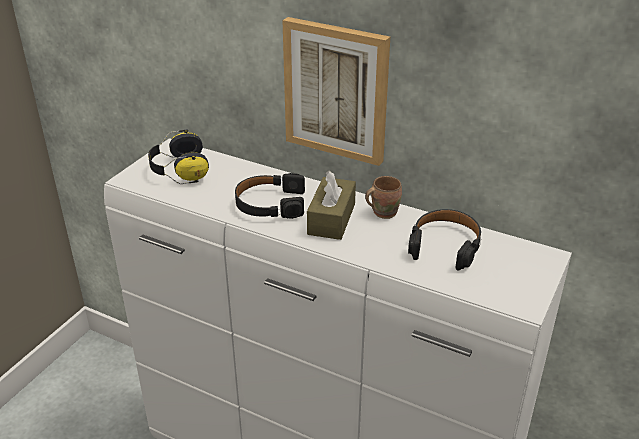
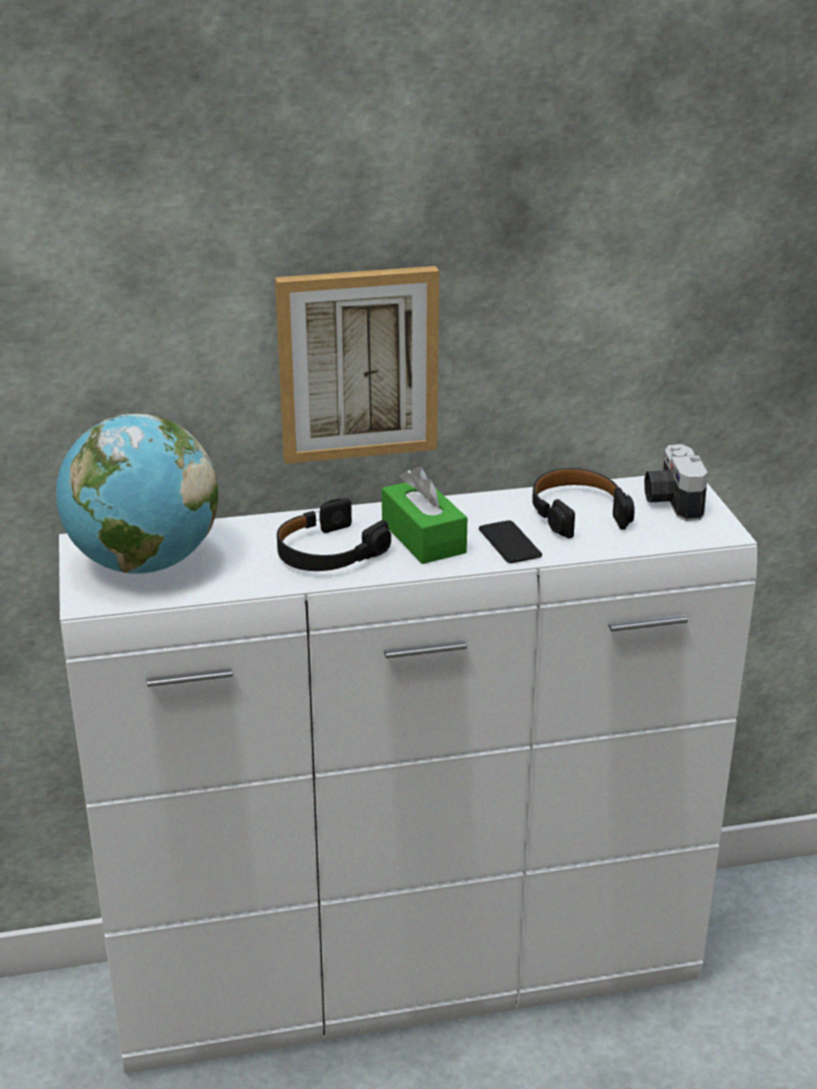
camera: 40 degrees left, 5 degrees down
(178, 170) = (143, 564): headphones -> globe
(331, 219) = (423, 537): brown tissue box -> green tissue box
(374, 245) = (509, 543): none -> phone
(382, 212) = (467, 508): brown mug -> none
(519, 266) = (670, 501): none -> camera

